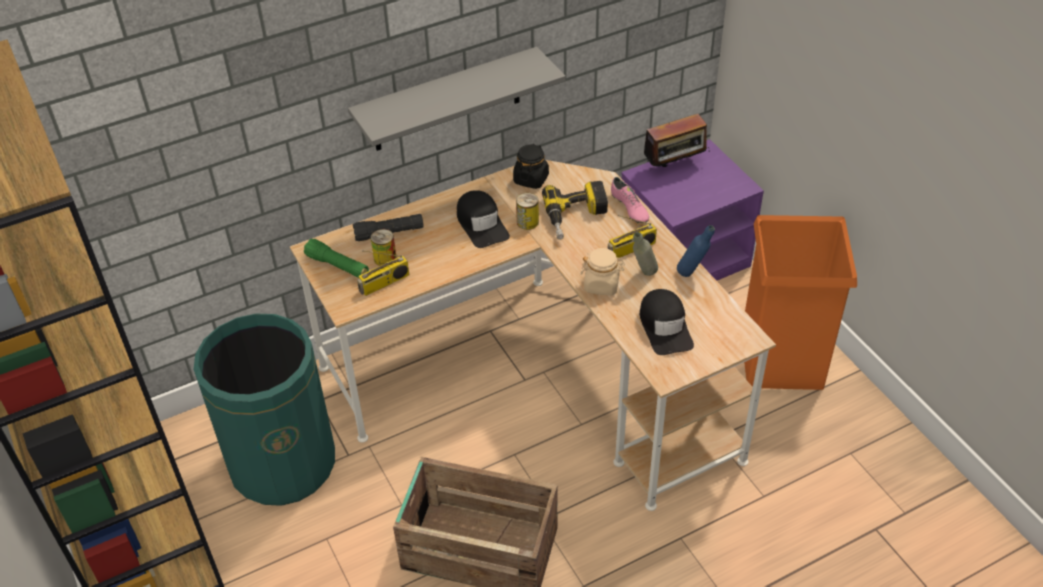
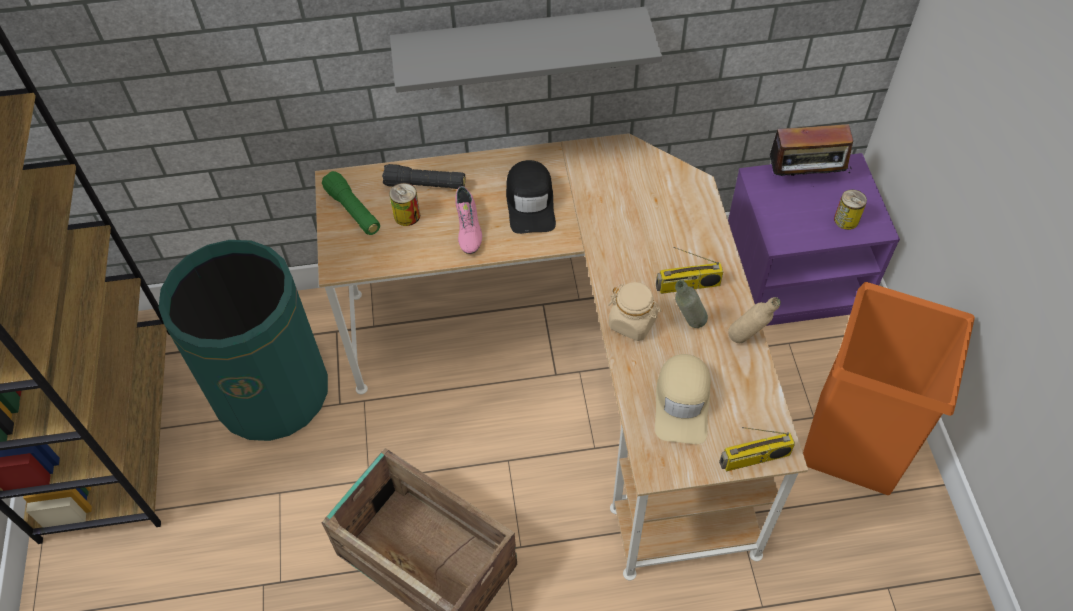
camera: 20 degrees right, 10 degrees up
(384, 283) = (392, 247): radio -> radio (754, 459)
(527, 222) = (583, 214): can -> can (846, 220)
(531, 179) = (612, 159): black jar -> none
(576, 217) = (642, 224): power drill -> none
(629, 208) = (709, 230): pink shoe -> pink shoe (467, 228)
(665, 327) = (682, 403): black cap -> beige cap
(692, 273) = (747, 340): blue bottle -> beige bottle

